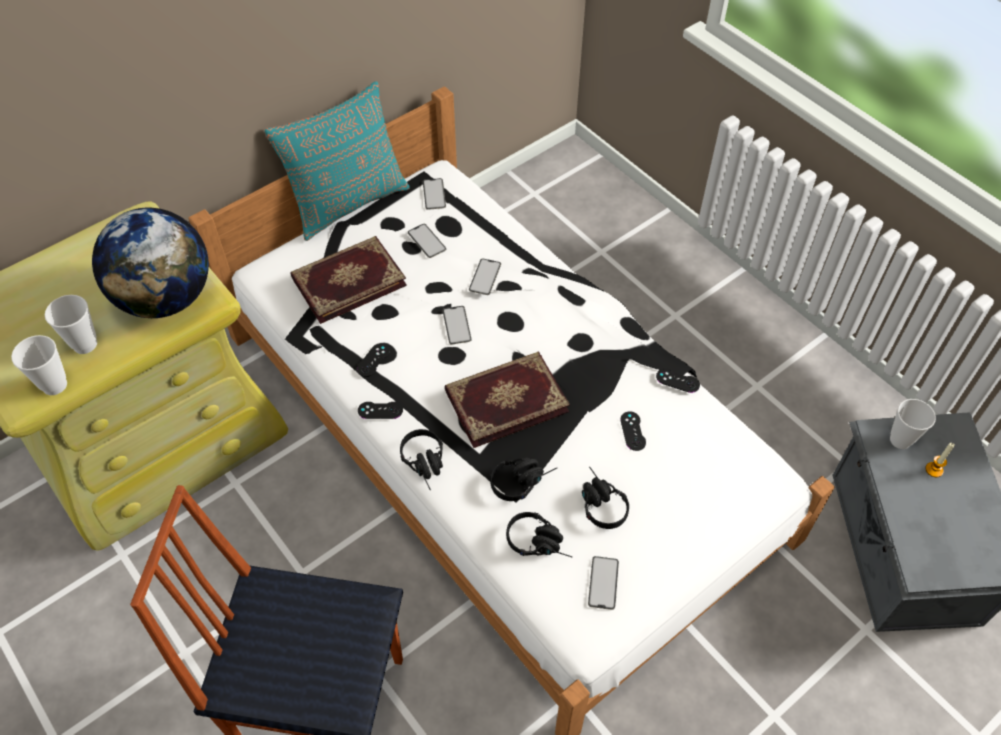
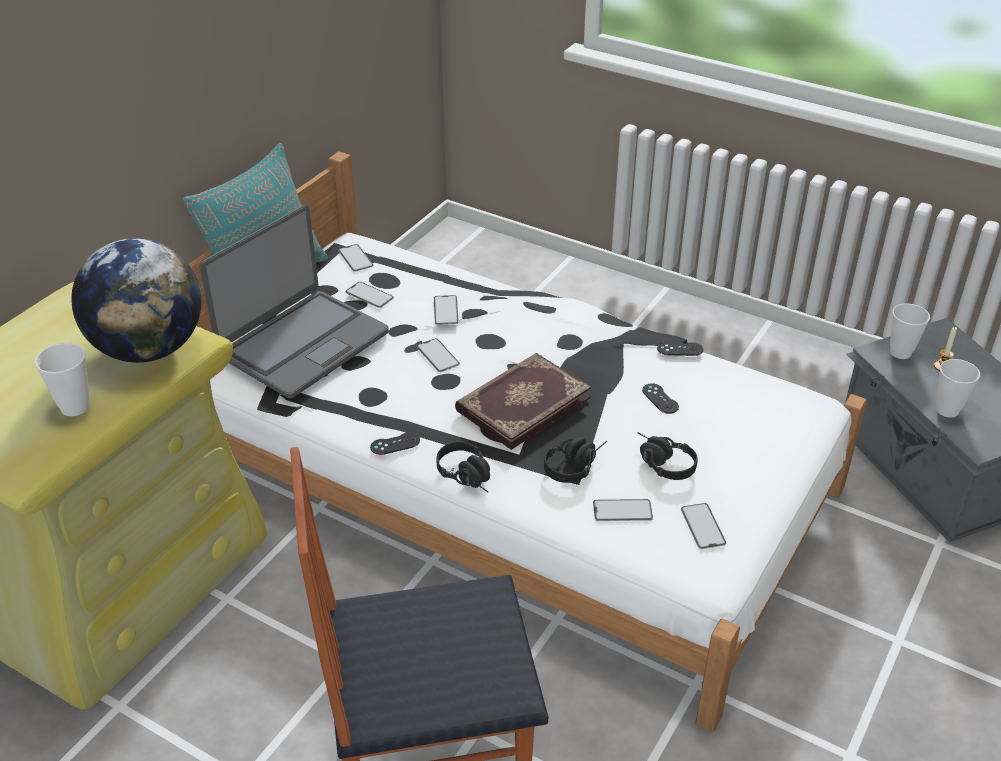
camera: 20 degrees left, 15 degrees down
(54, 385) = (57, 449): cup -> cup (947, 410)
(348, 280) = (303, 344): book -> laptop
(373, 360) = (365, 404): black game controller -> none
(540, 543) = (622, 510): black headphones -> phone

